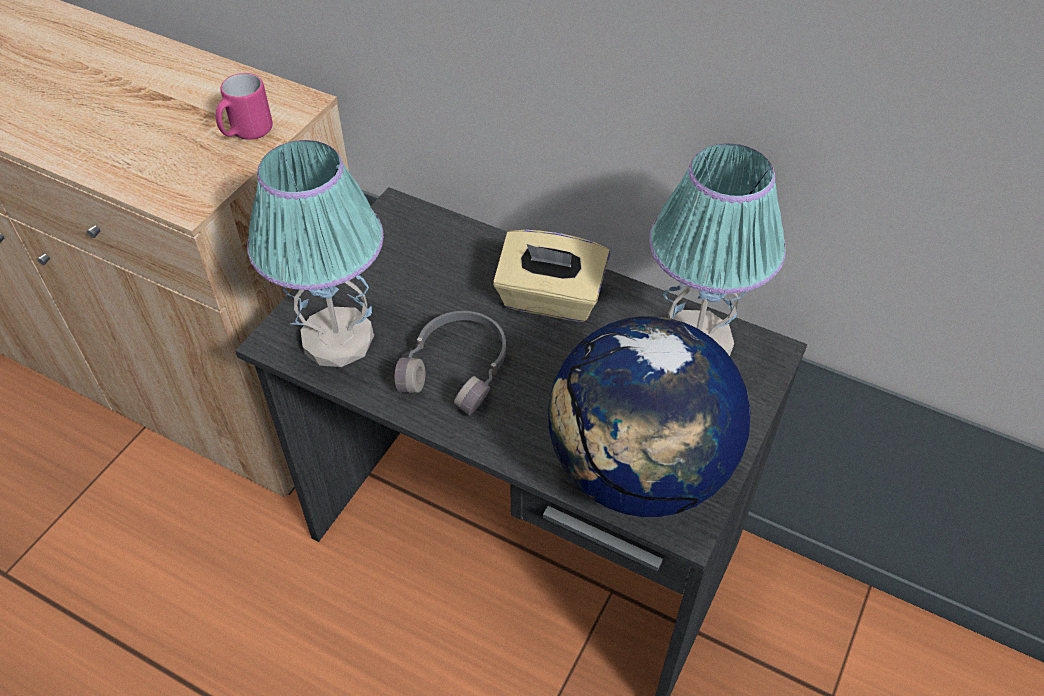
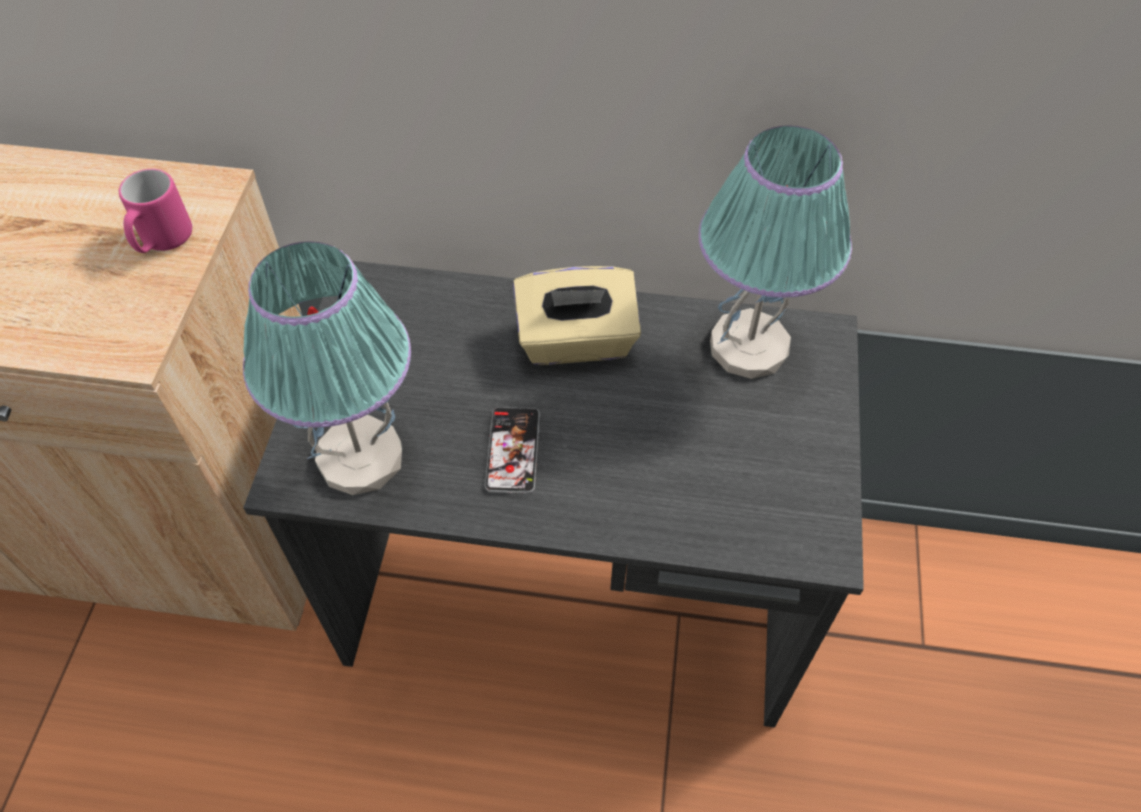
camera: 20 degrees left, 5 degrees up
(458, 368) = (513, 450): grey headphones -> phone
(639, 471) = (754, 507): globe -> none

